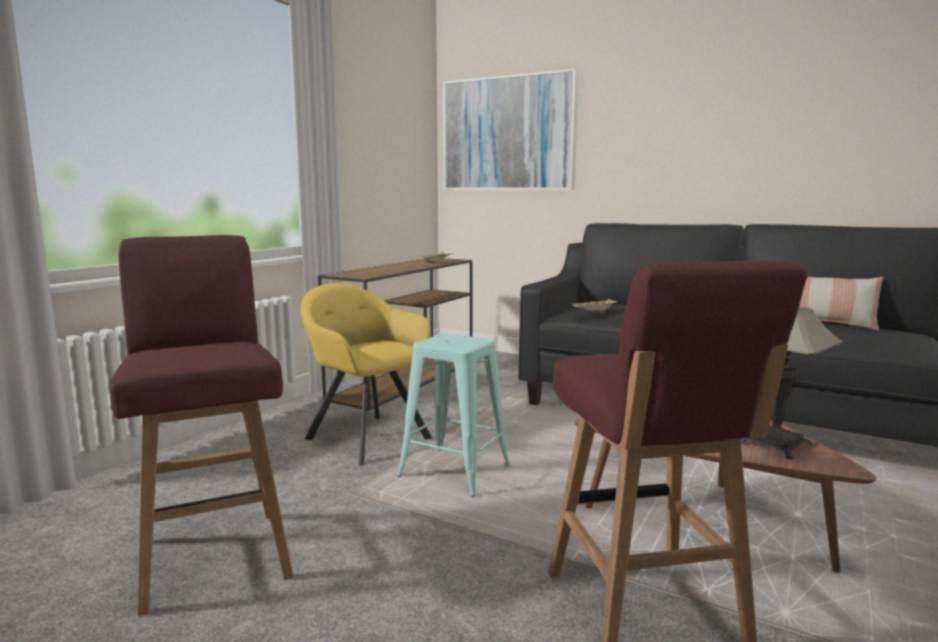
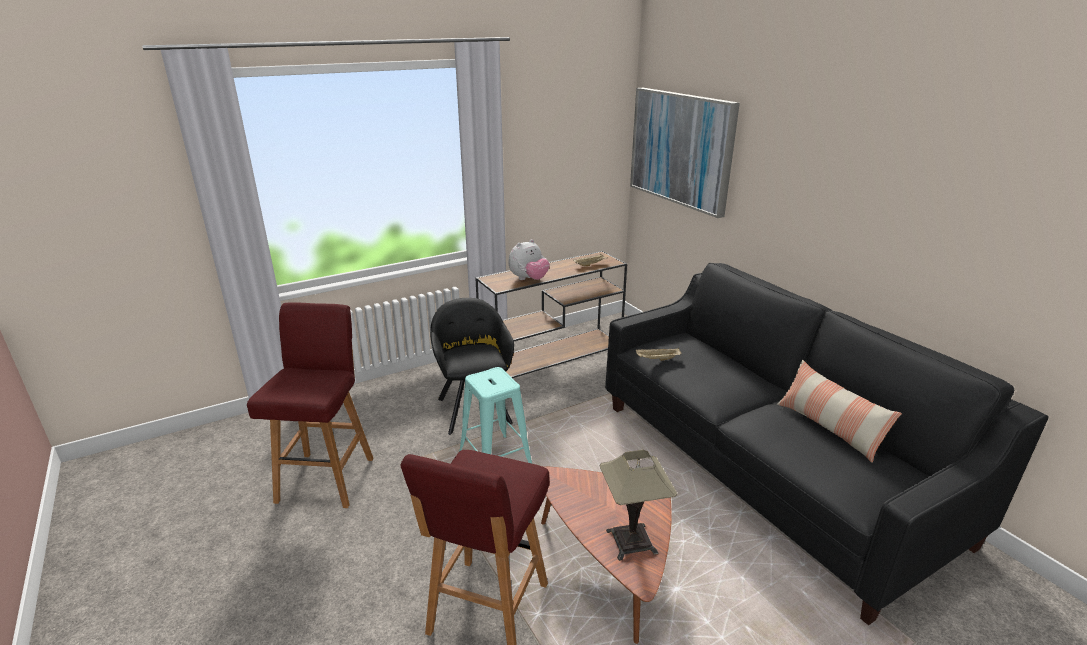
camera: 30 degrees right, 15 degrees up
(366, 436) = (474, 408): yellow armchair -> black armchair
(387, 271) = (529, 279): none -> plush toy

